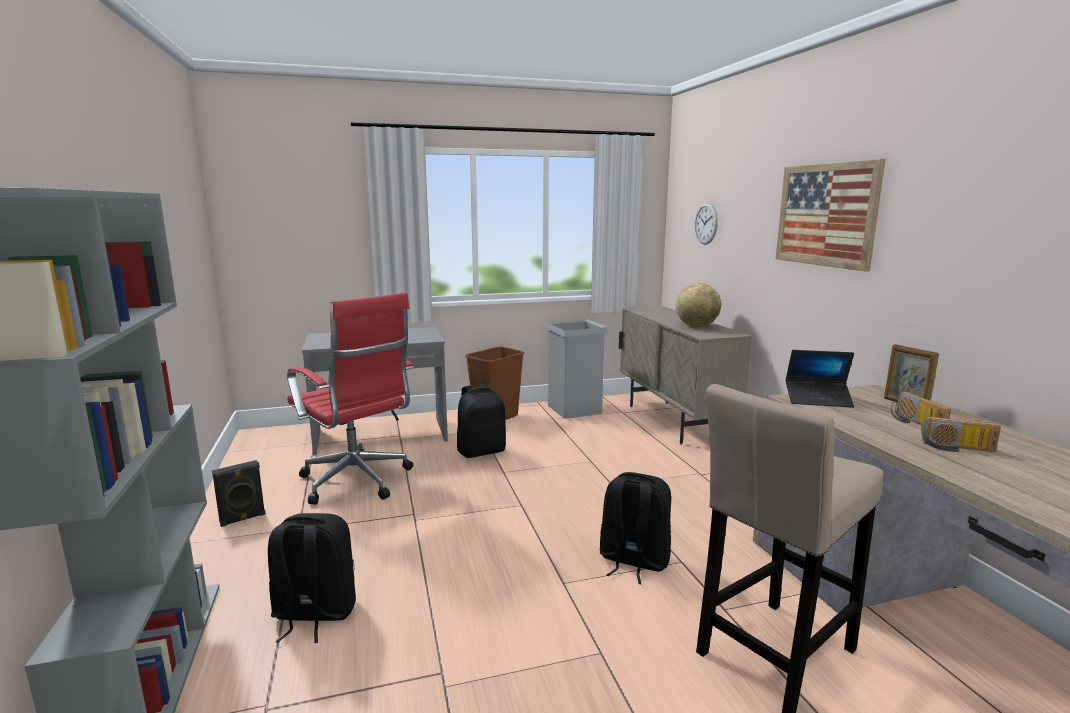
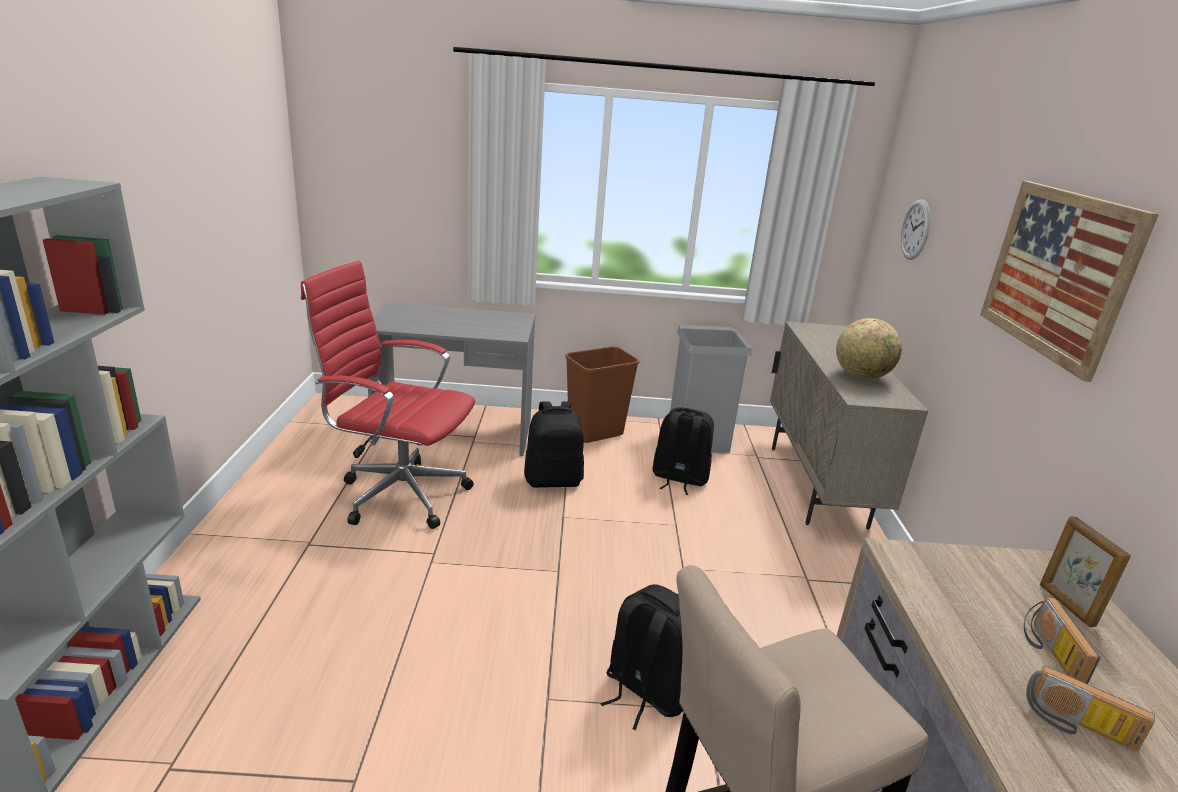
camera: 15 degrees right, 10 degrees up
(243, 519) = (263, 516): black speaker -> none
(314, 614) = (269, 661): black backpack -> black backpack (679, 478)
(358, 482) = (398, 494): red office chair -> red office chair turned 135 degrees clockwise
(818, 400) = (932, 564): laptop -> none

